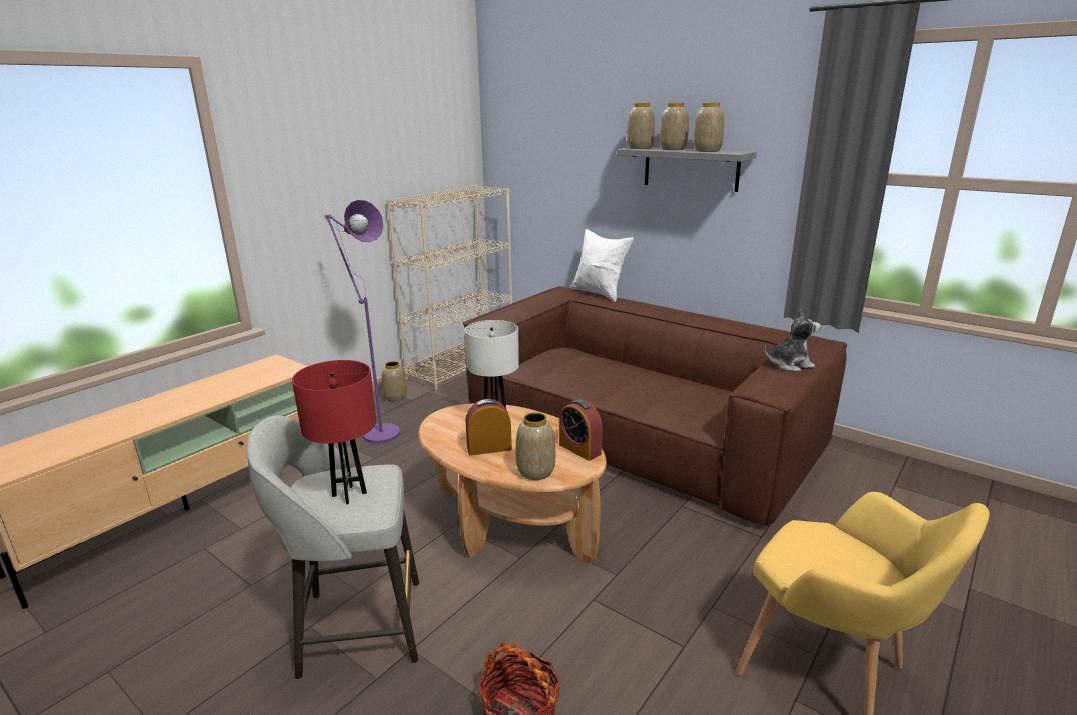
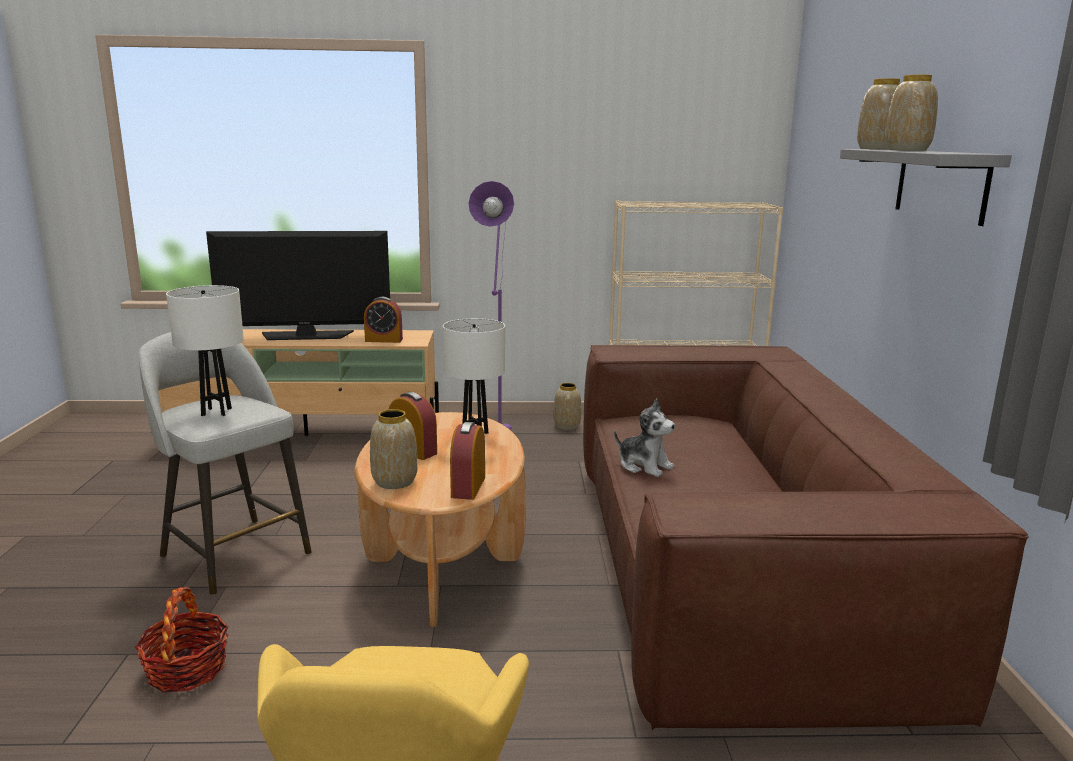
camera: 50 degrees right, 5 degrees down
(165, 404) = (306, 335): none -> television
(260, 378) = (384, 340): none -> alarm clock
(349, 494) = (216, 412): red table lamp -> white table lamp
(599, 293) = (814, 365): white pillow -> none
(707, 151) = (931, 151): vase -> none
(789, 364) = (821, 507): plush toy -> plush toy (644, 466)

